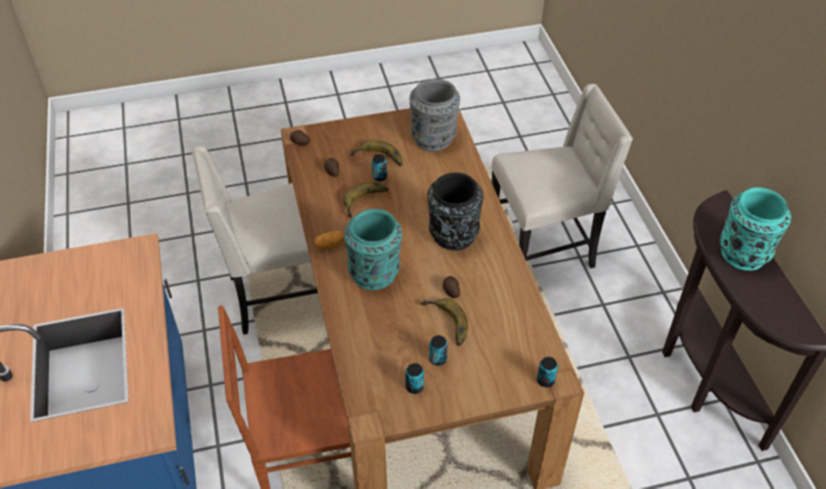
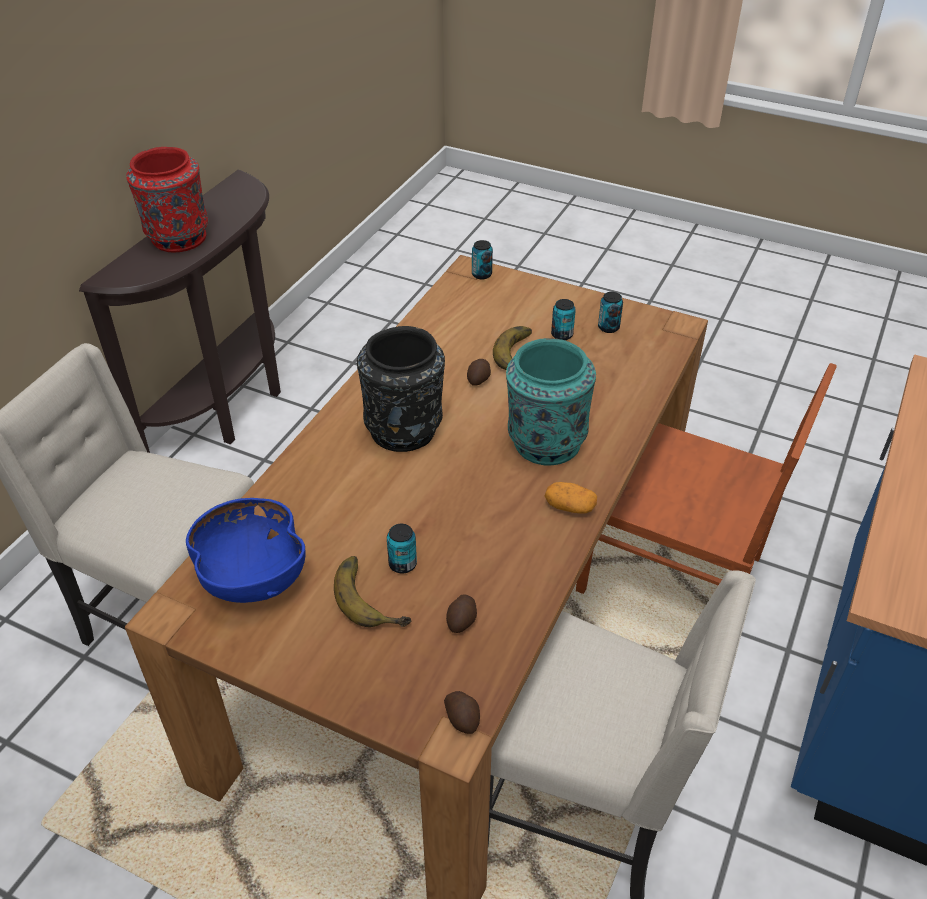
camera: 140 degrees left, 5 degrees down
(367, 203) = (462, 535): banana -> none
(434, 139) = (252, 576): grey vase -> blue bowl
(743, 253) = (177, 238): turquoise vase -> red vase

